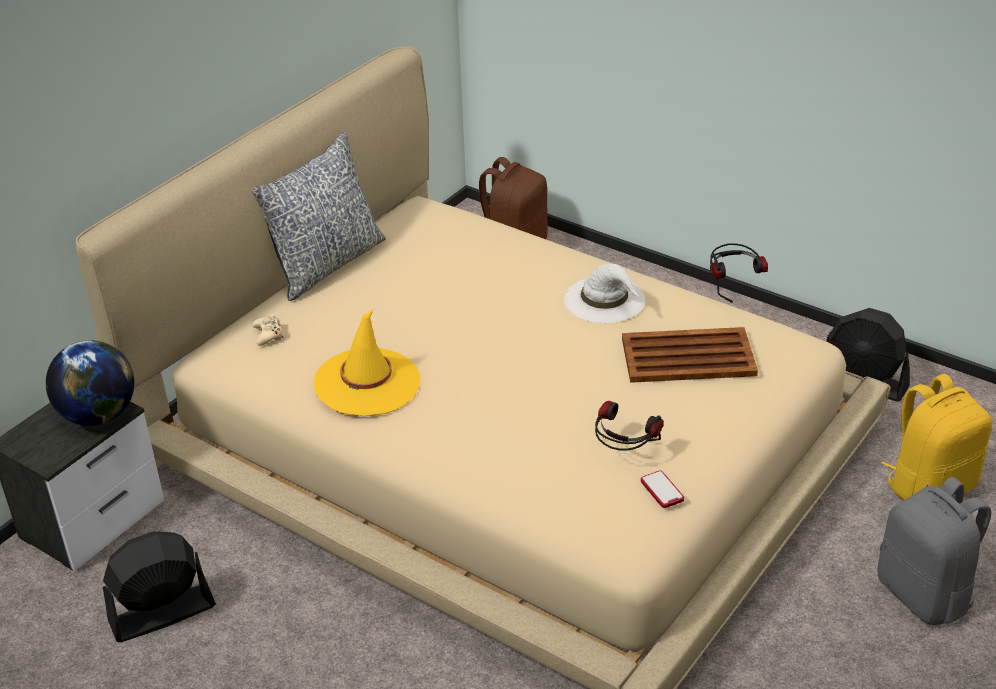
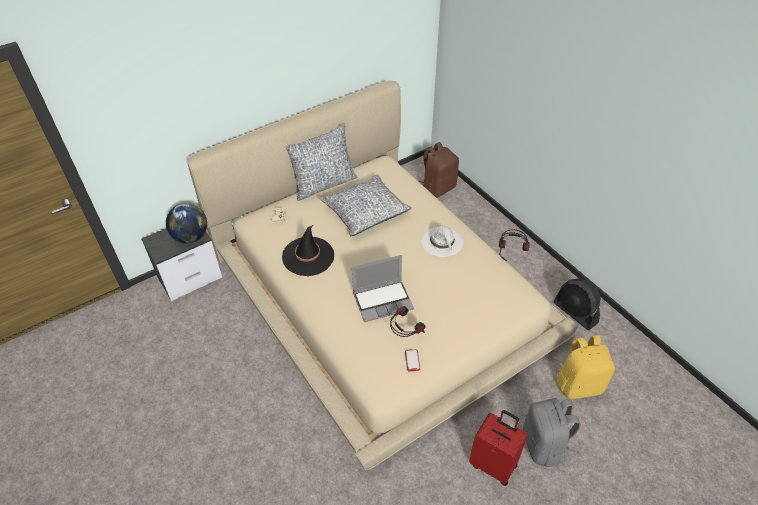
camera: 20 degrees right, 10 degrees up
(161, 613) = (196, 334): black fan -> none
(367, 383) = (308, 256): yellow hat -> black hat
(435, 288) = (365, 212): none -> pillow
(553, 414) = (383, 300): none -> laptop
(686, 356) = (465, 287): brown tray -> none
(858, 650) = (494, 464): none -> red suitcase

